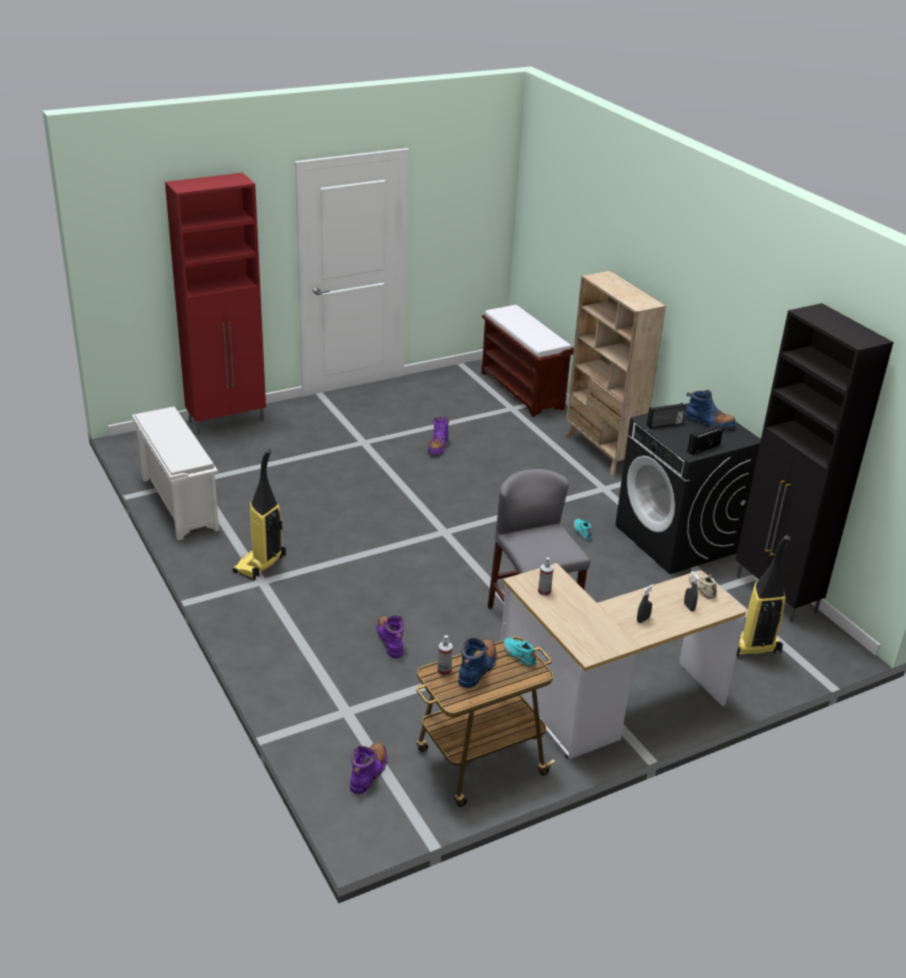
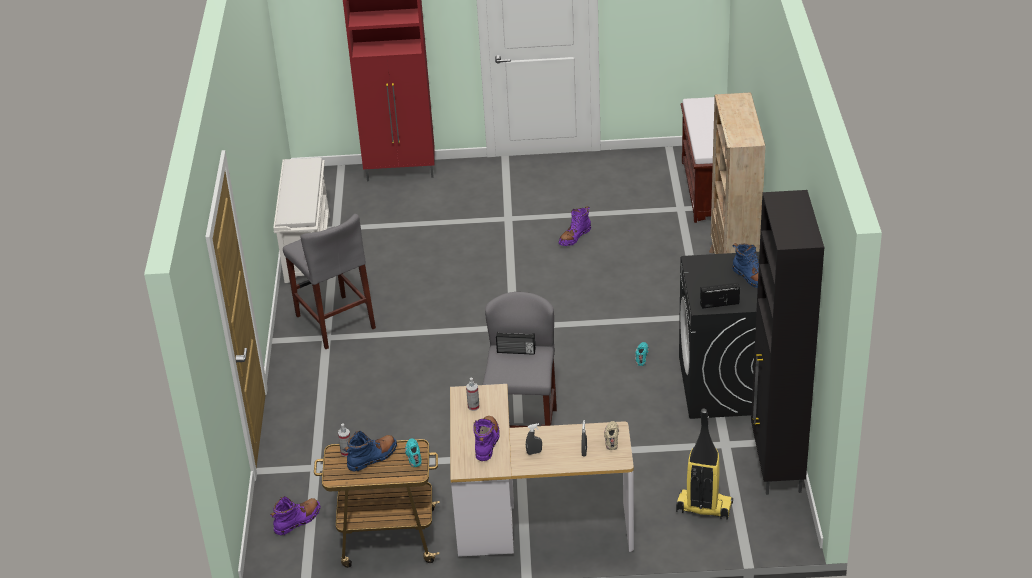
camera: 30 degrees right, 5 degrees up
(260, 565) = (335, 322): vacuum cleaner -> grey stool
(390, 641) = (392, 417): purple boot -> purple boot (487, 442)
(665, 425) = (706, 271): radio -> radio (516, 351)

